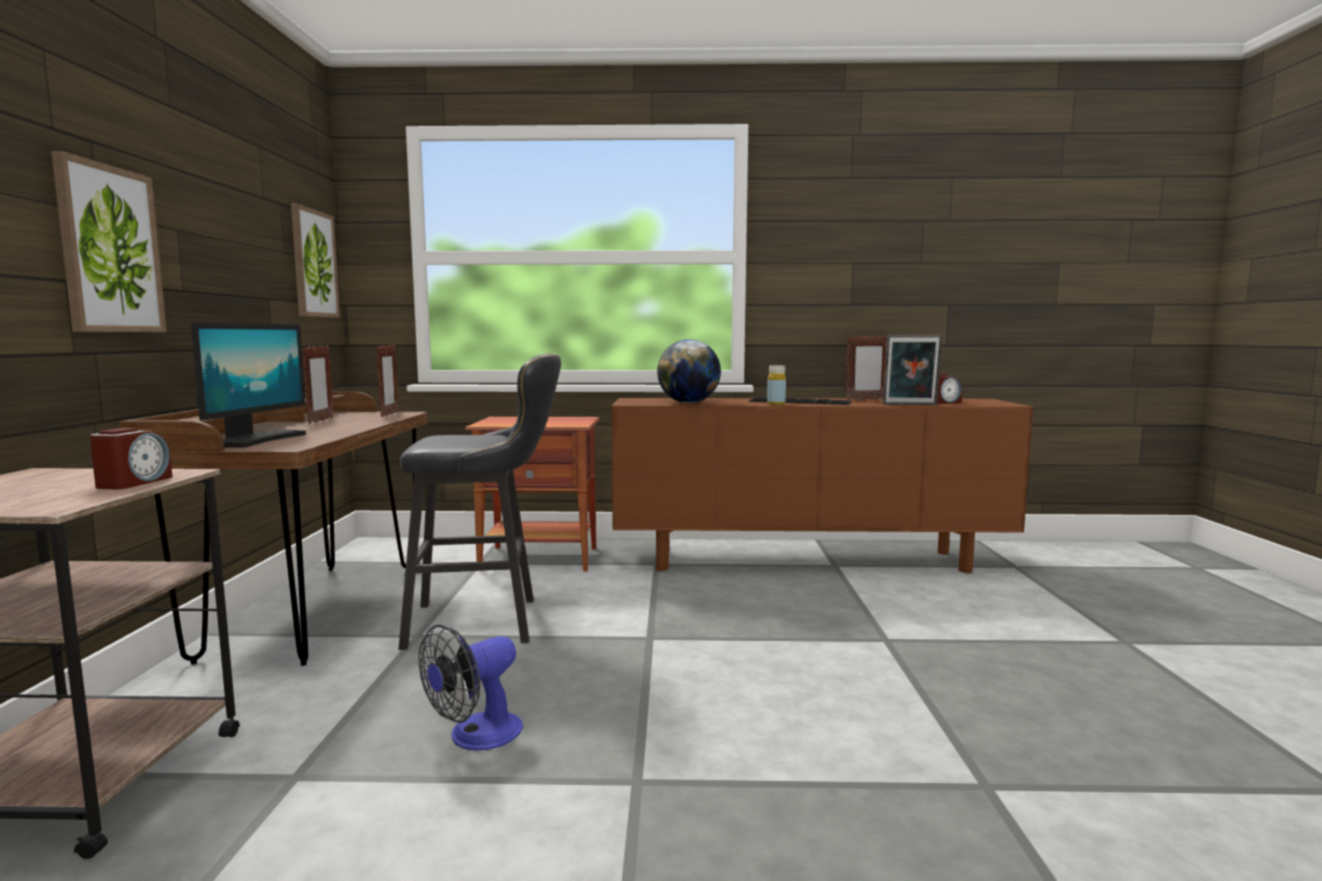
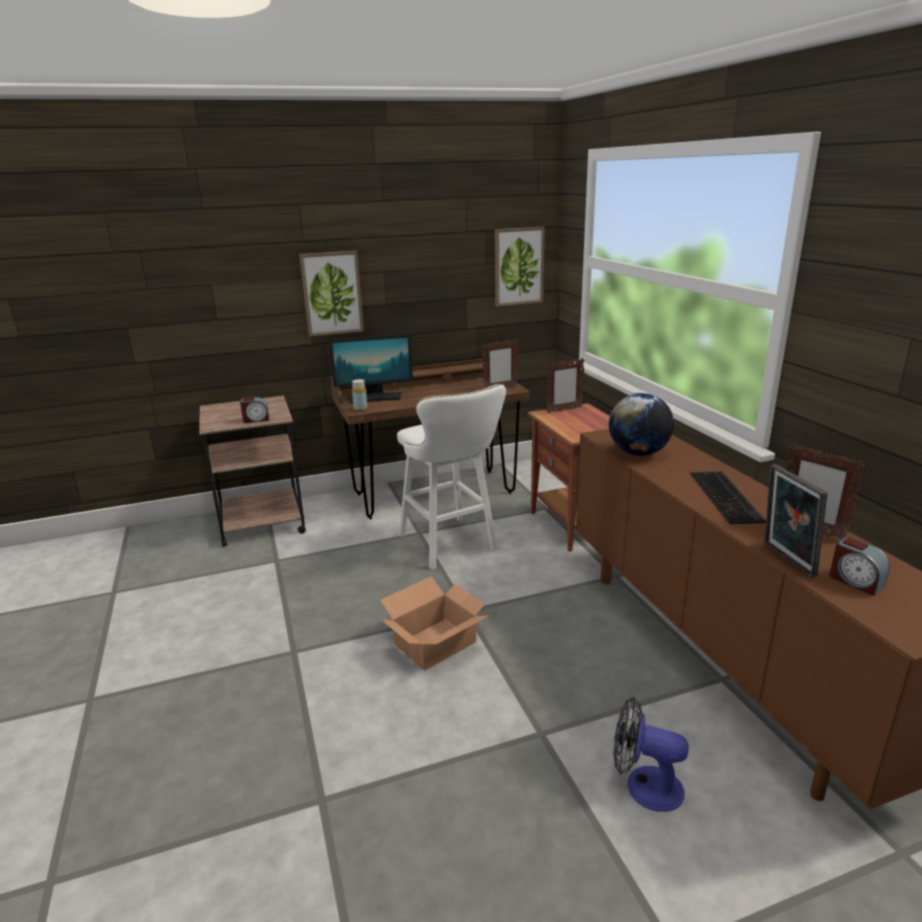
camera: 70 degrees right, 15 degrees up
(320, 420) = (455, 385): picture frame -> picture frame (564, 410)
(475, 736) = (320, 590): fan -> fan (644, 785)
(491, 622) = (452, 547): black stool -> white stool
(703, 665) = (436, 643): none -> cardboard box
(776, 404) = (680, 488): yellow bottle -> yellow bottle (360, 409)

